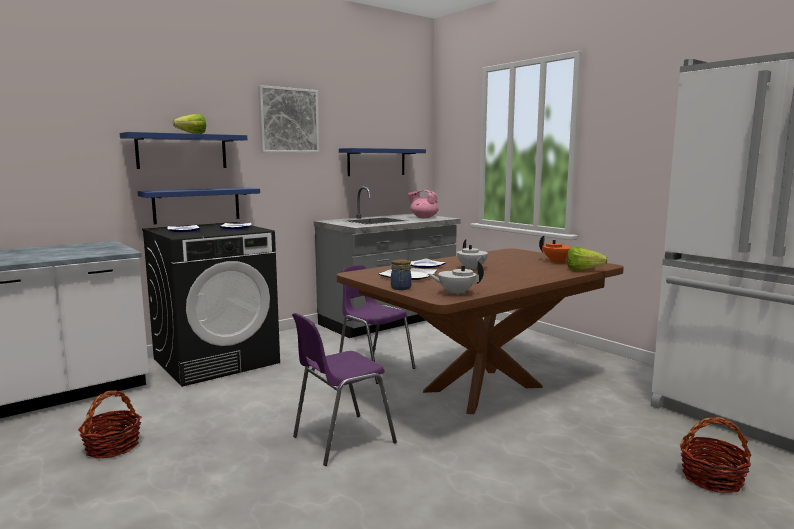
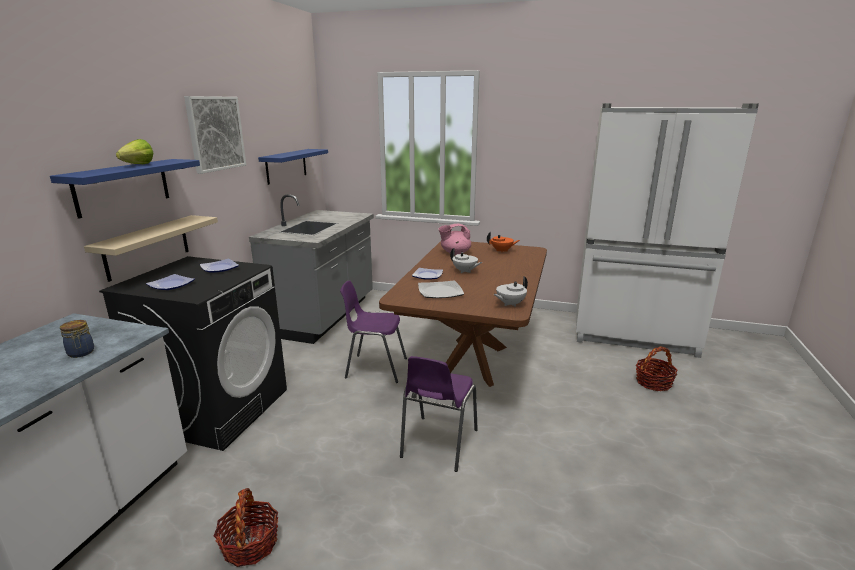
camera: 35 degrees left, 10 degrees up
(197, 205) = (147, 247): blue shelf -> beige shelf
(401, 288) = (465, 308): jar -> jar (81, 353)
(423, 217) = (341, 216): pink teapot -> pink teapot (455, 253)
(586, 270) = (535, 258): lettuce -> none

